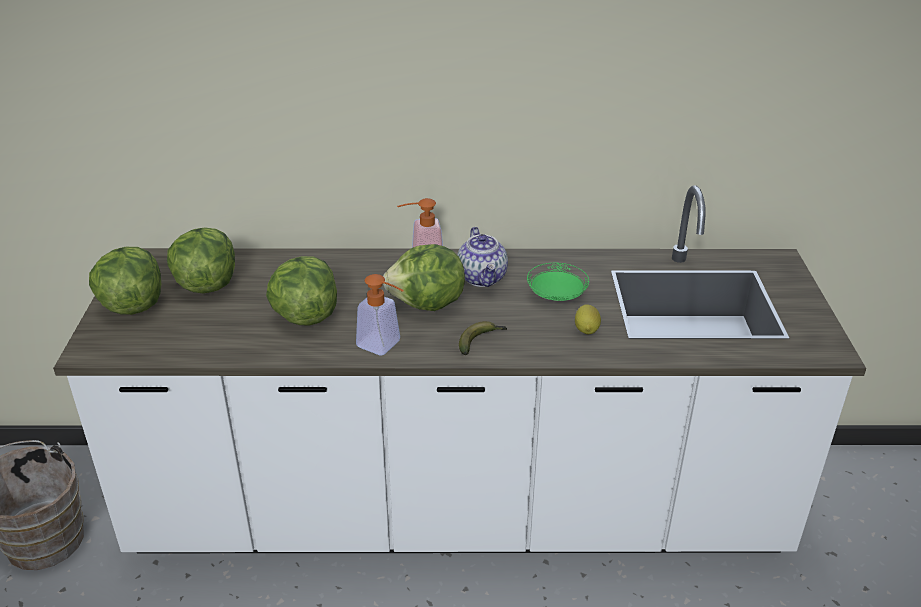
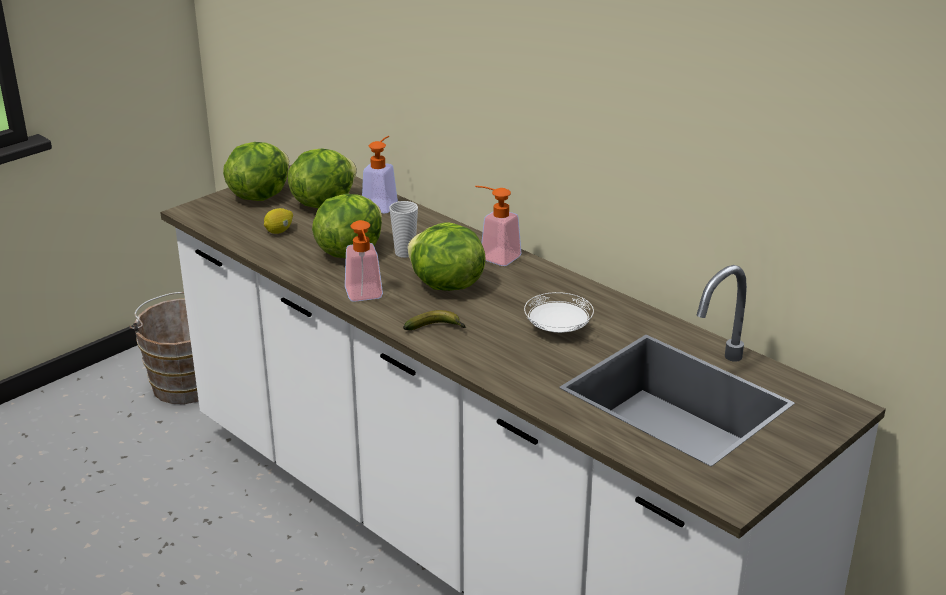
camera: 45 degrees right, 5 degrees down
(261, 262) = (382, 204): none -> soap dispenser
(351, 294) = (405, 253): none -> cup
(482, 278) = (523, 288): teapot -> none
(556, 296) = (557, 329): green plate -> white plate
(586, 329) = (535, 363): lemon -> lemon (279, 231)

